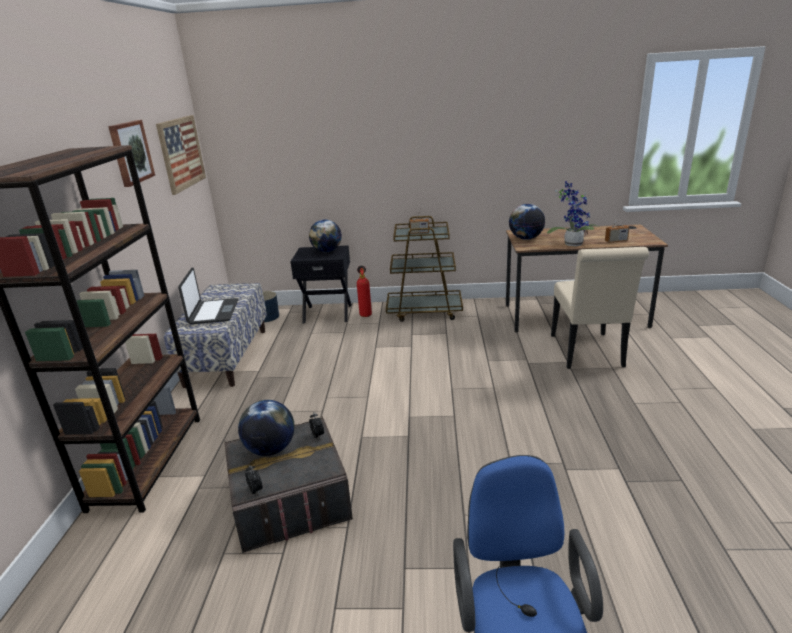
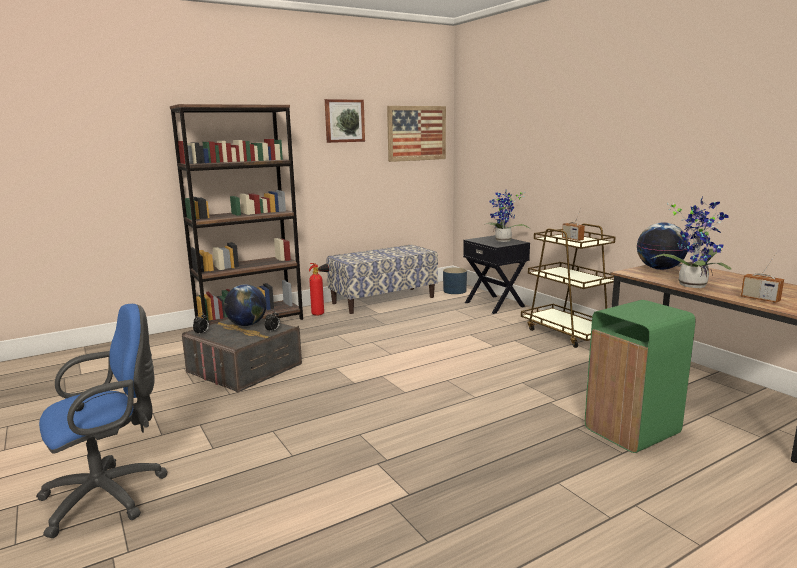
camera: 55 degrees right, 10 degrees down
(213, 312) = (371, 255): laptop -> none
(326, 251) = (503, 241): globe -> potted plant
(365, 314) = (517, 315): fire extinguisher -> fire extinguisher (320, 314)
(588, 353) = (630, 431): beige chair -> green trash can

